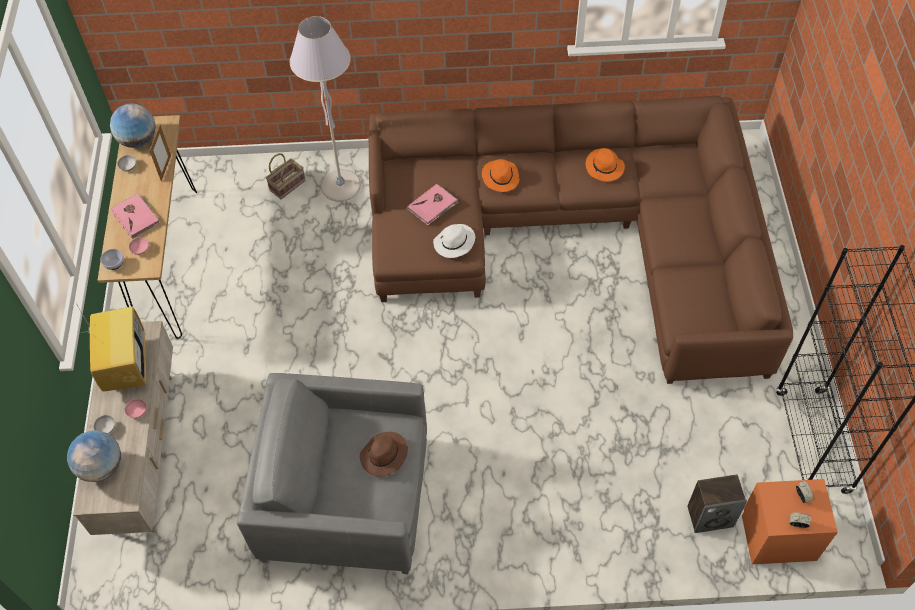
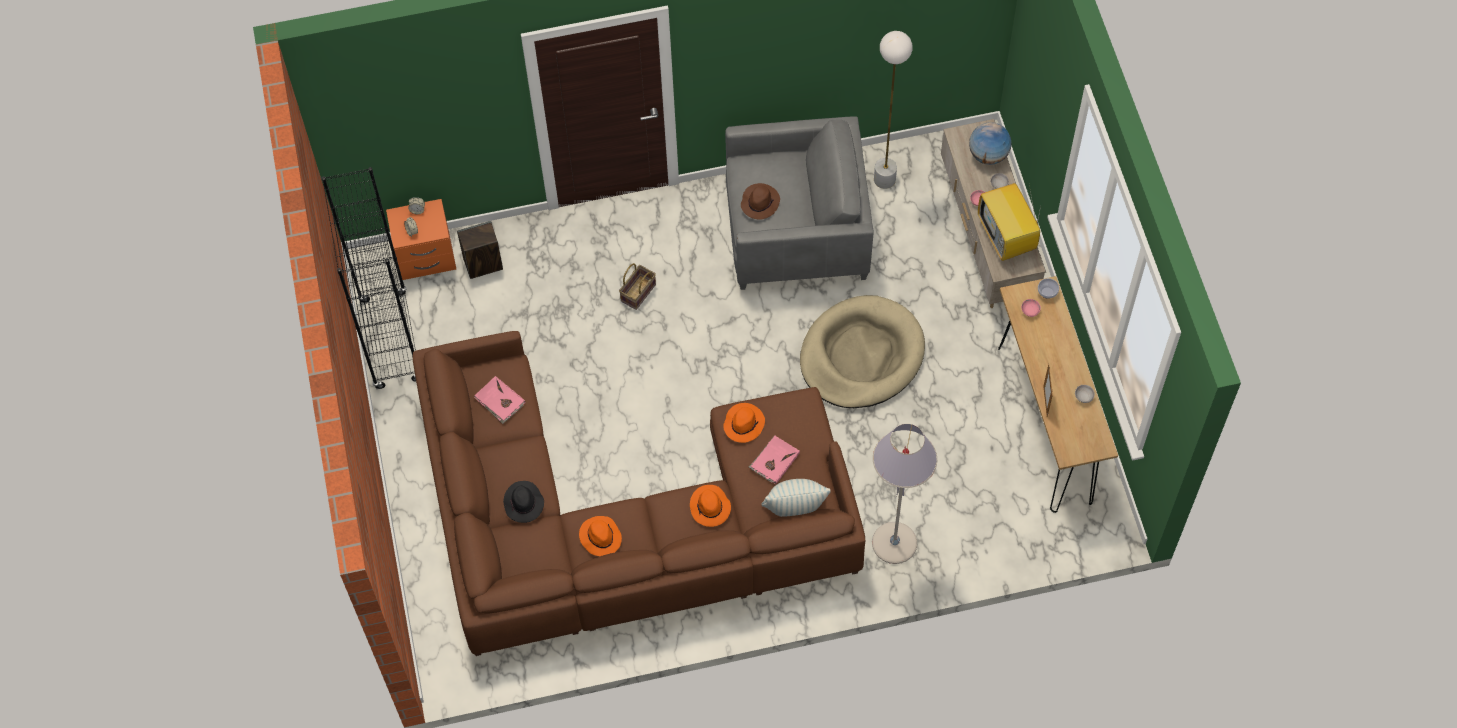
camera: 170 degrees right, 5 degrees up
(136, 217) = (1049, 343): pink book -> pink book (499, 401)
(138, 140) = (1089, 429): globe -> none
(227, 547) = (884, 179): none -> white floor lamp
(287, 184) = (954, 536): basket -> basket (638, 294)
(318, 350) = (861, 356): none -> beige dog bed
(423, 167) = (795, 508): none -> pillow
(454, 243) = (744, 423): white hat -> orange hat
(674, 203) = (524, 504): none -> black hat

